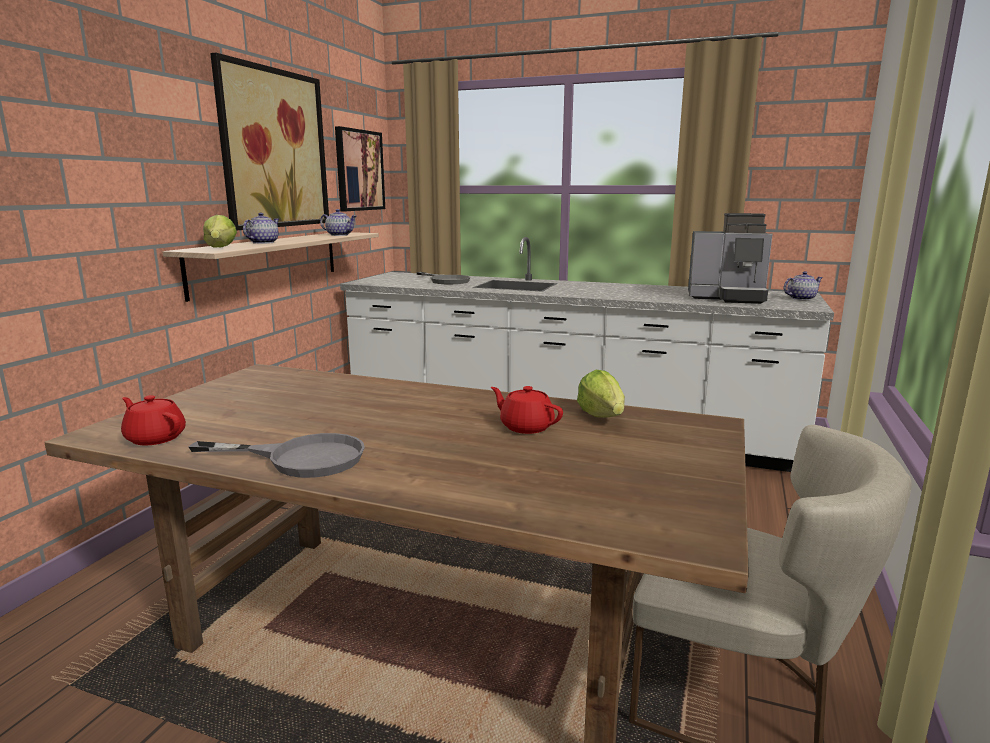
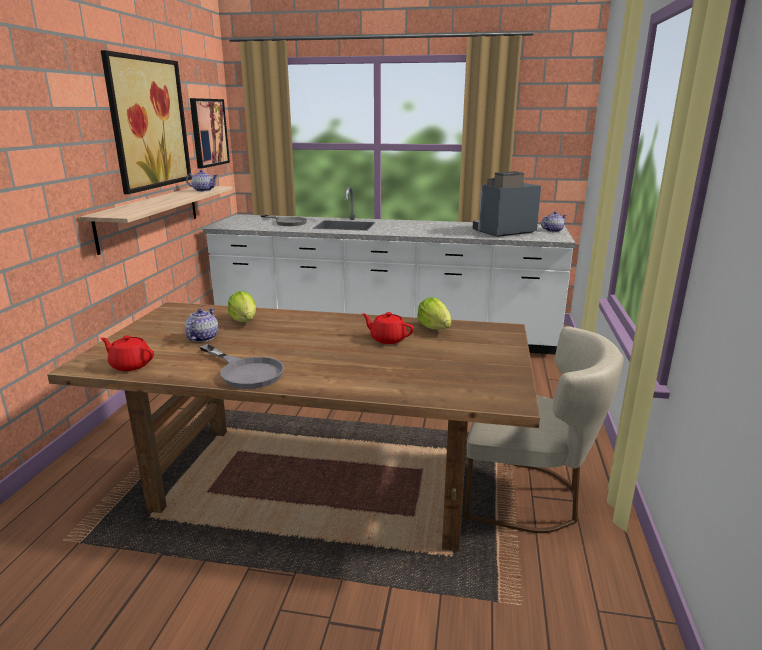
camera: 10 degrees left, 5 degrees up
(221, 248) = (124, 211): lettuce -> lettuce (244, 321)
(263, 243) = (151, 203): teapot -> teapot (202, 338)
(300, 458) = (246, 371): grey frying pan -> grey frying pan turned 45 degrees clockwise
(728, 298) = (503, 232): coffee machine -> coffee machine turned 150 degrees clockwise

